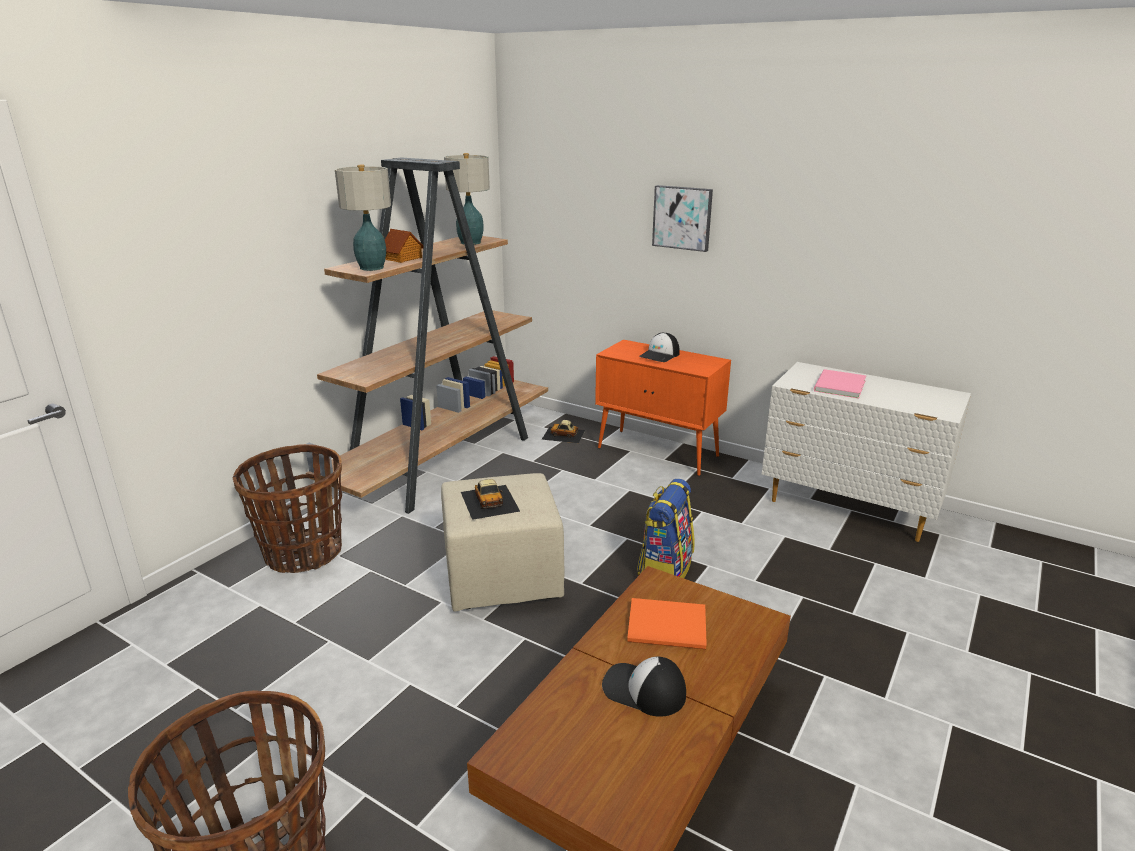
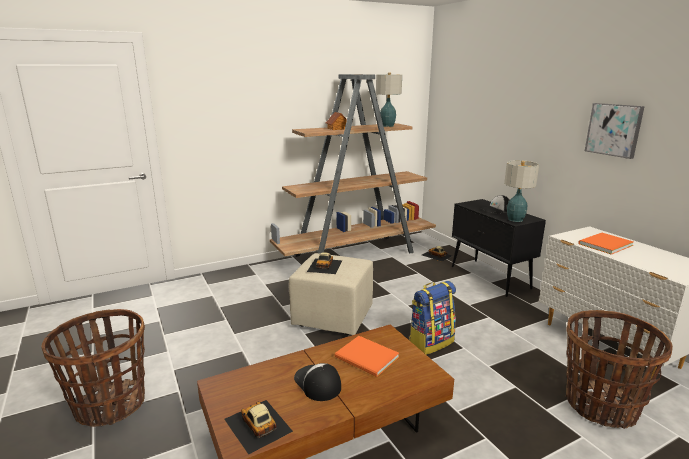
camera: 30 degrees right, 5 degrees down
(302, 553) = (250, 279): basket -> basket (601, 406)
(371, 268) = (314, 130): table lamp -> table lamp (515, 219)
(630, 787) = (257, 425): none -> toy car
(658, 452) = (490, 277): orange cabinet -> black cabinet
(682, 217) = (524, 118): picture -> picture (614, 130)
(838, 386) = (603, 244): pink book -> orange book

